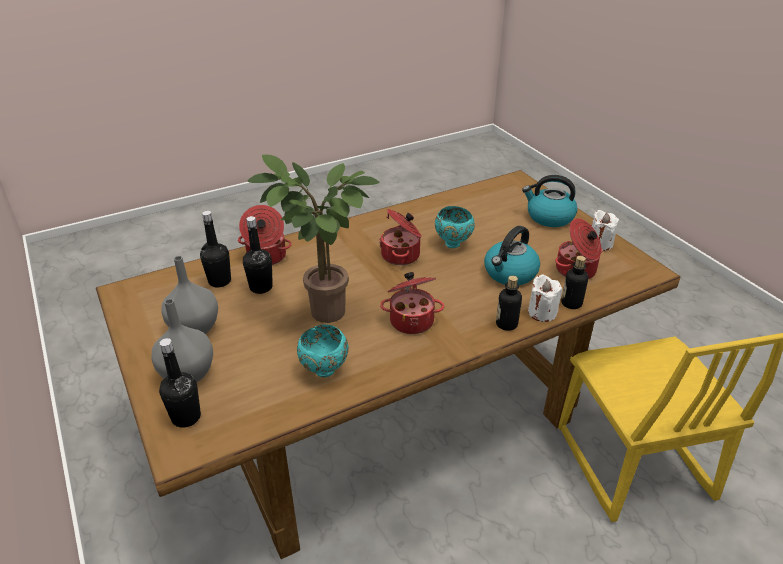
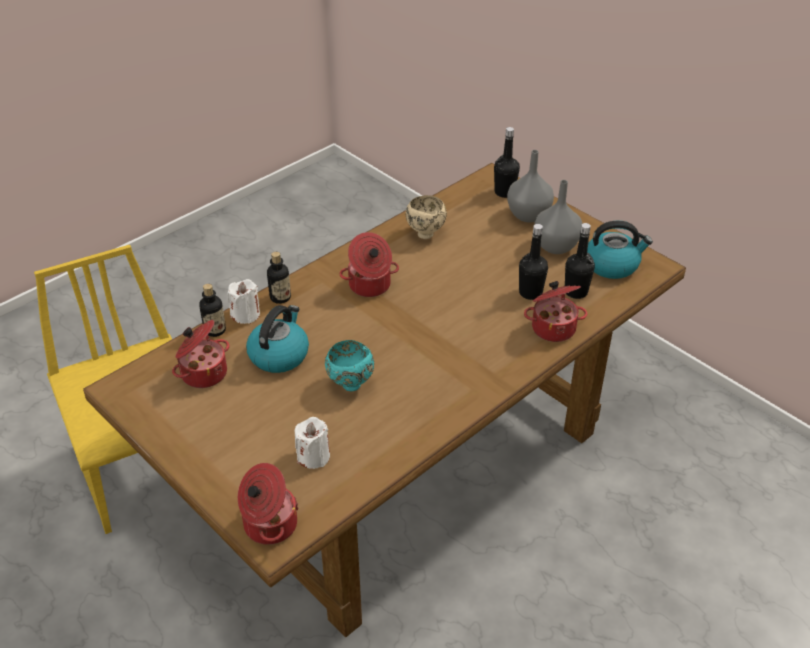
camera: 165 degrees right, 5 degrees up
(323, 315) = (452, 277): potted plant -> none
(324, 372) = (425, 234): turquoise bowl -> beige bowl
(401, 255) = (406, 357): cooking pot -> cooking pot (269, 524)
(549, 217) = (227, 458): kettle -> kettle (612, 265)
(600, 243) = (166, 420): white candle -> white candle (313, 456)

